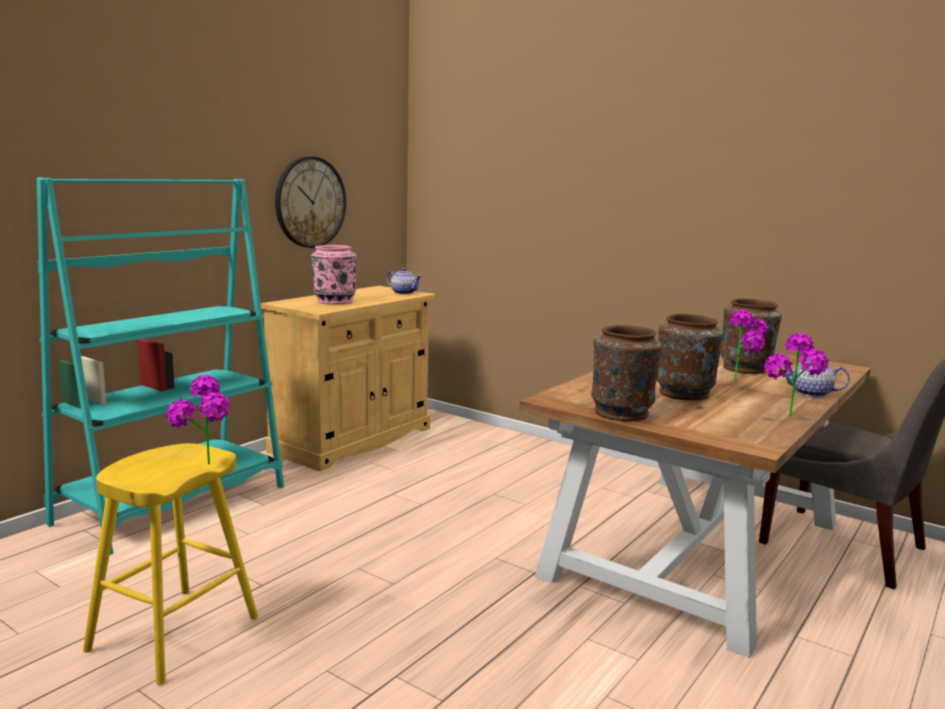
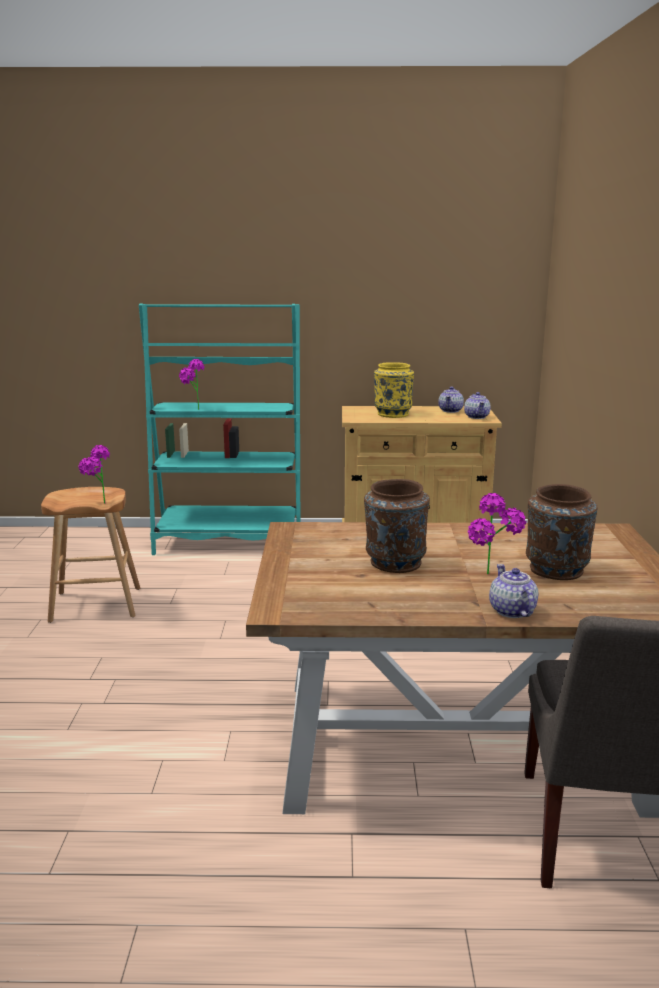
camera: 55 degrees right, 5 degrees up
(173, 634) = (95, 605): yellow stool -> brown stool
(310, 202) = (408, 322): wall clock -> none
(334, 301) = (392, 414): pink vase -> yellow vase
(367, 292) = (451, 410): none -> teapot
(622, 412) = (292, 554): brown vase -> none
(790, 419) = (388, 613): potted plant -> potted plant (192, 410)

